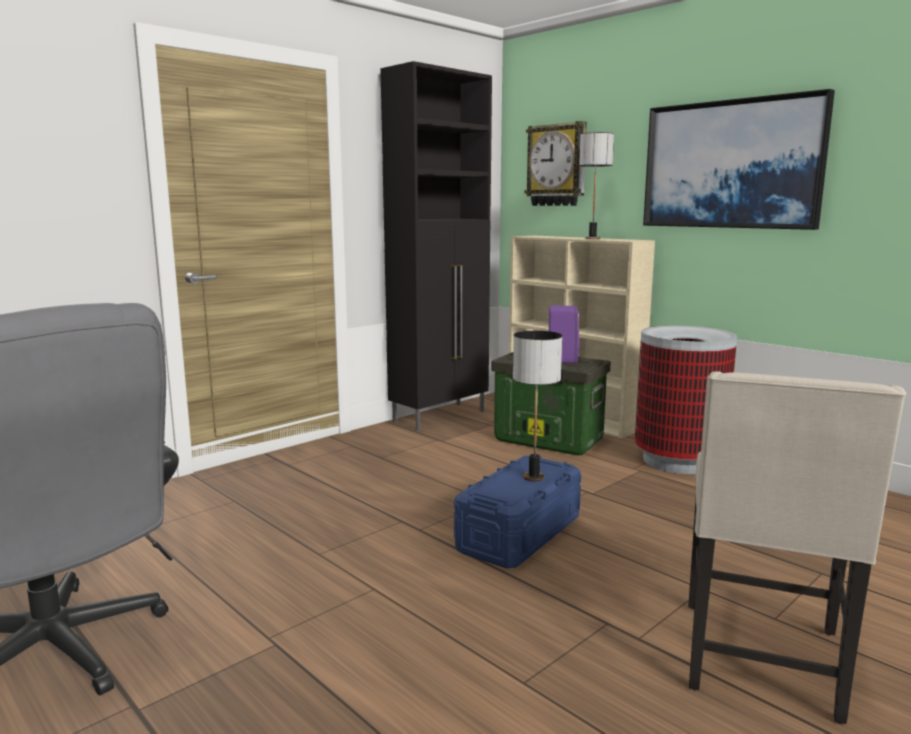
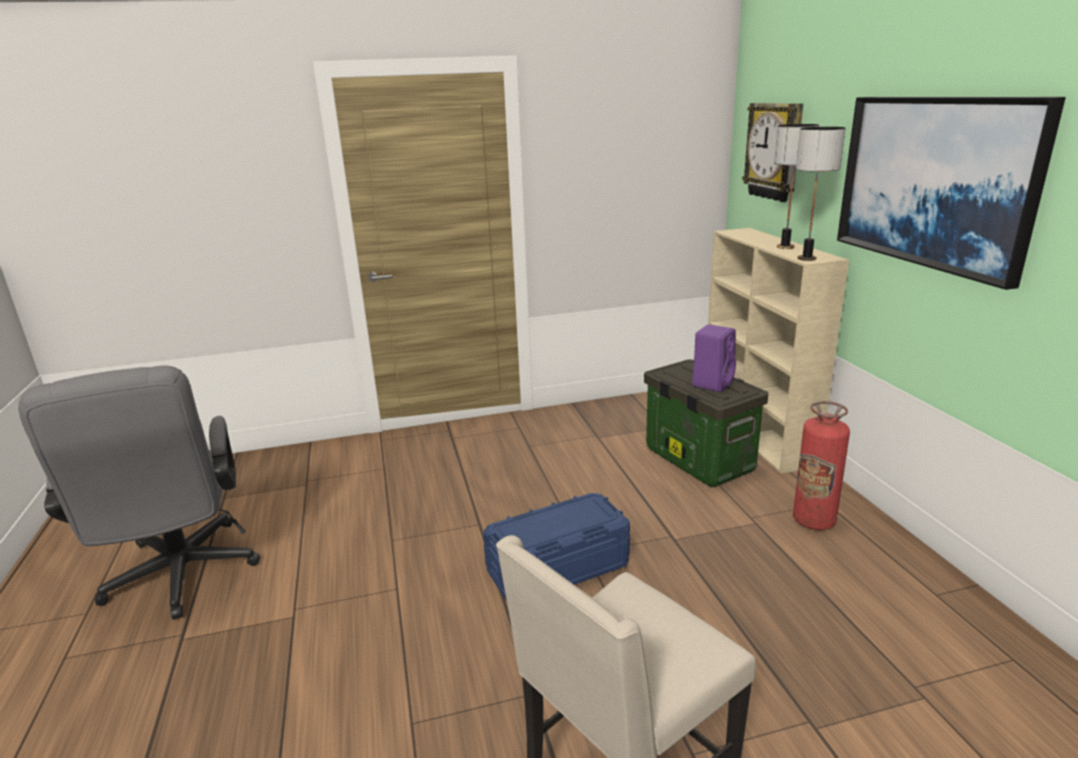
camera: 30 degrees right, 10 degrees up
(441, 416) = (626, 406): black cabinet -> none
(534, 477) = (569, 523): table lamp -> table lamp (806, 259)
(679, 461) = (813, 521): trash can -> fire extinguisher

